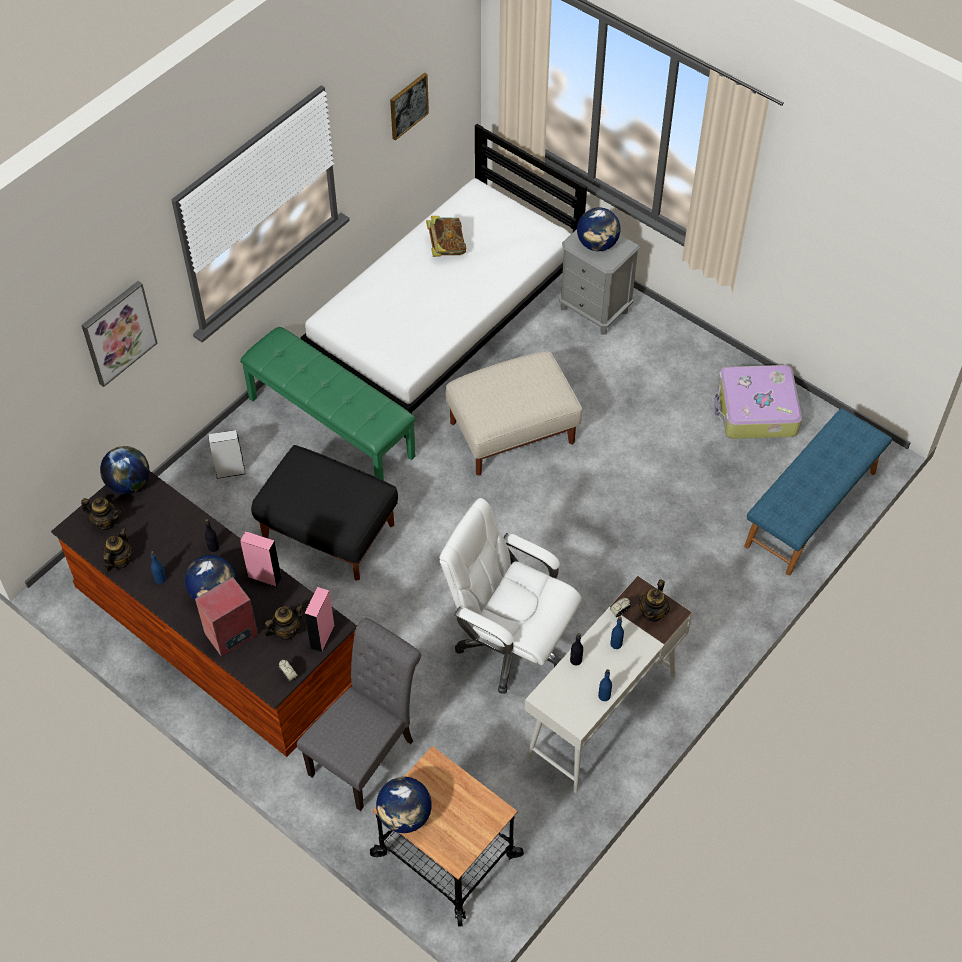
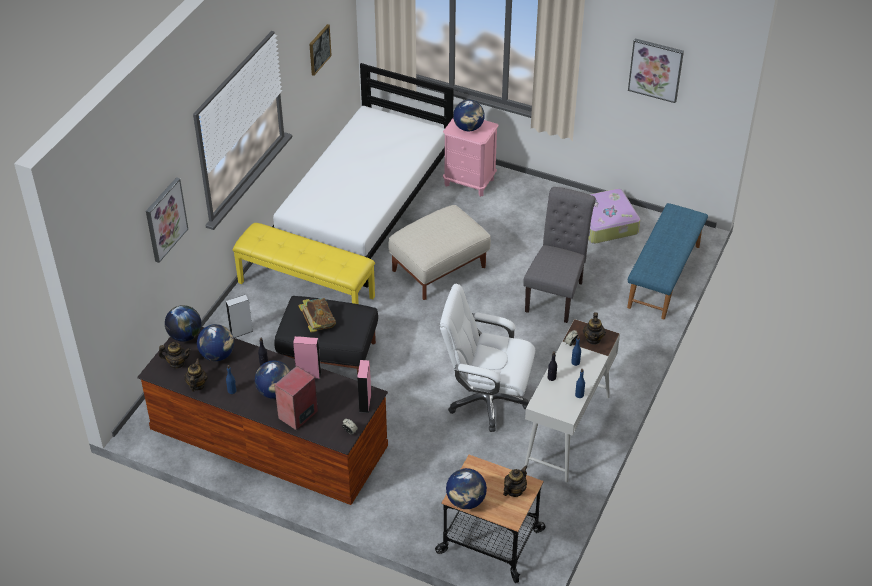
camera: 15 degrees left, 10 degrees down
(160, 521) = (217, 355): none -> globe
(286, 631) = (337, 404): teapot -> teapot (514, 490)
(332, 427) = (307, 289): green bench -> yellow bench
(367, 753) = (409, 490): grey chair -> grey chair (556, 294)
(446, 247) = (359, 151): book -> book (318, 324)
(594, 310) = (469, 182): grey nightstand -> pink nightstand
(854, 230) = (655, 69): none -> picture

